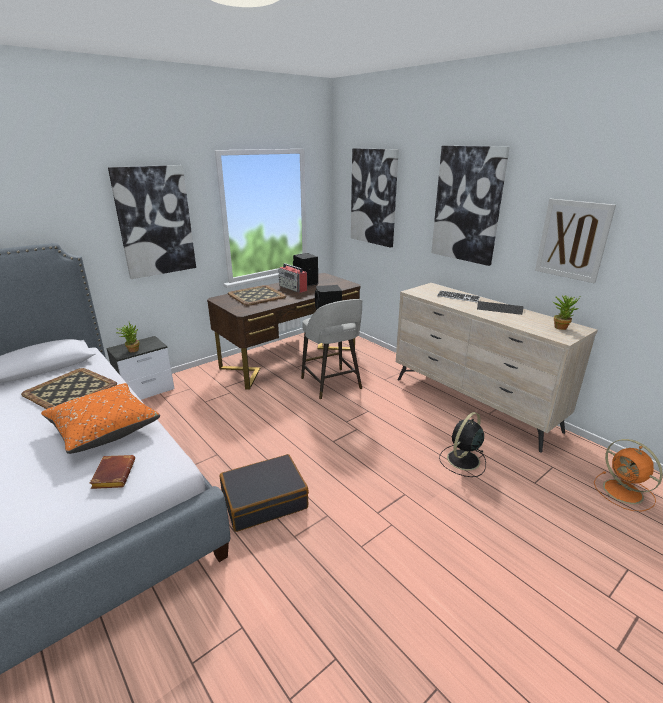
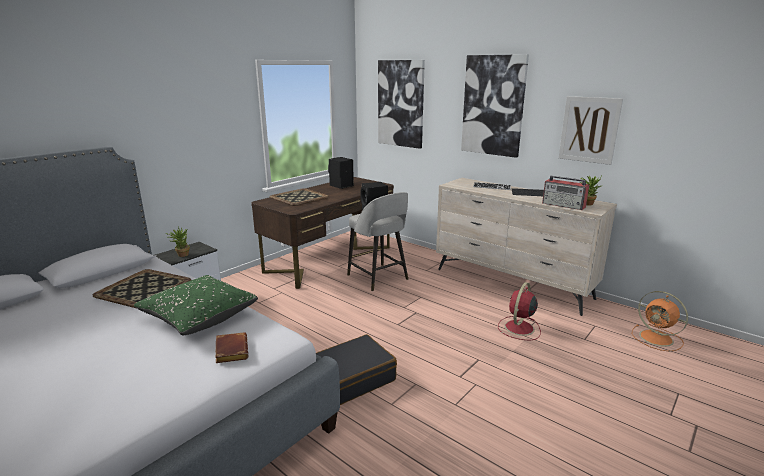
camera: 10 degrees left, 5 degrees down
(104, 429) = (199, 317): orange pillow -> green pillow
(155, 221) = (201, 127): picture -> none
(293, 288) = (331, 190): radio -> radio (564, 205)
(462, 460) = (519, 328): black fan -> red fan

